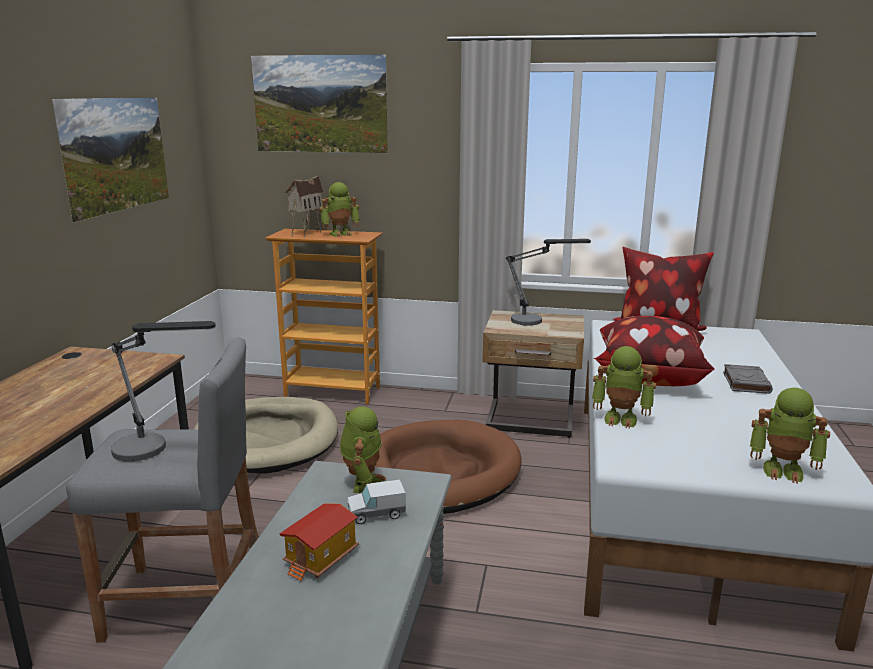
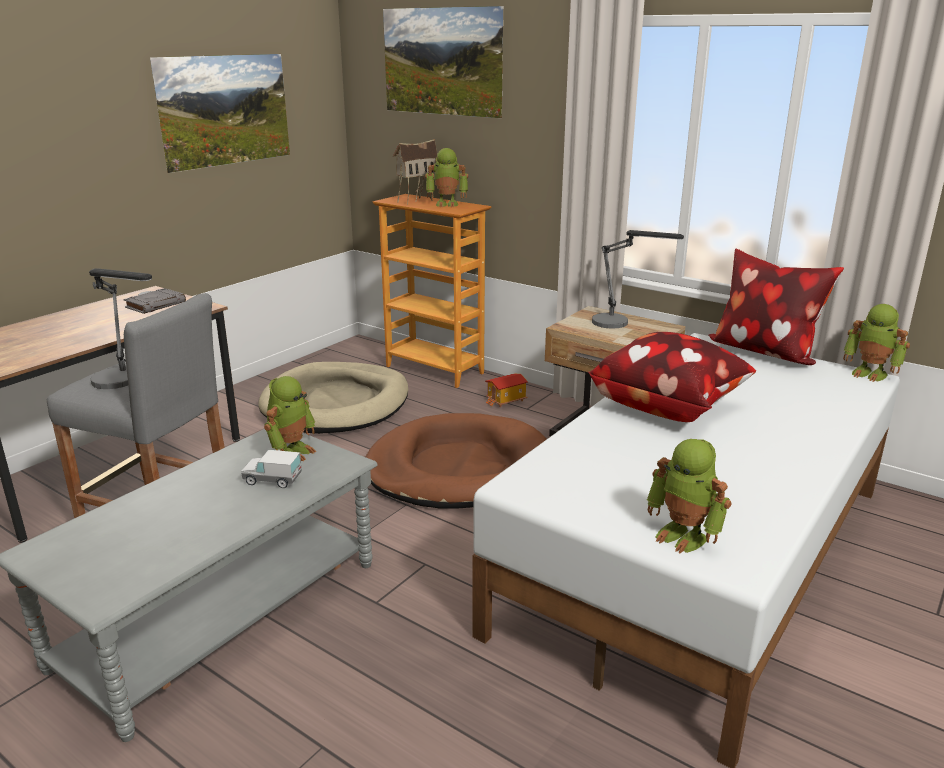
camera: 25 degrees right, 5 degrees up
(322, 559) = (190, 505): toy house -> toy house (506, 401)
(621, 418) = (575, 442): toy robot -> toy robot (870, 373)
(745, 382) = (782, 434): grey book -> grey book (156, 304)

